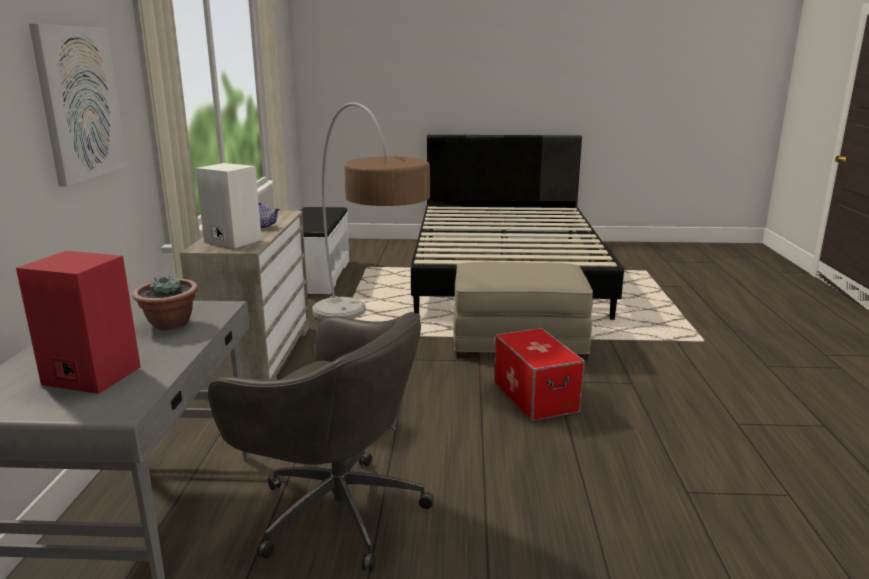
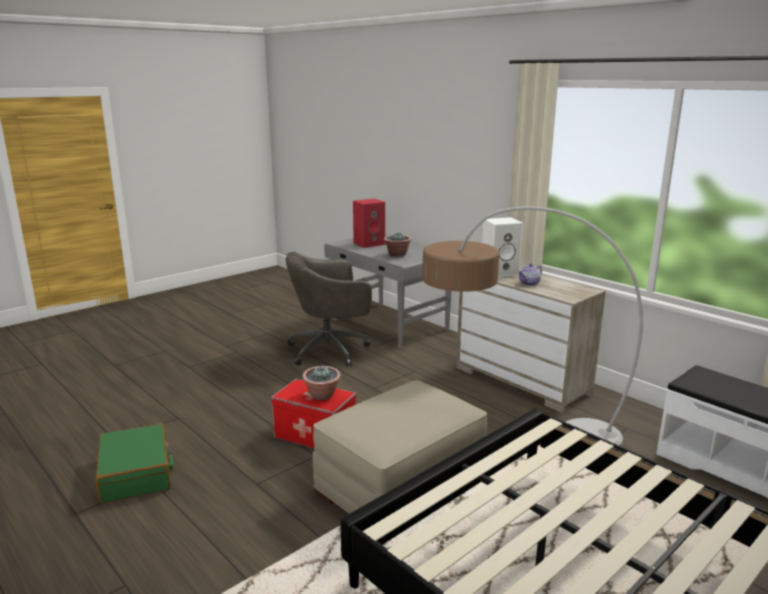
camera: 135 degrees right, 0 degrees up
(79, 103) = (473, 159): picture -> none
(531, 342) = (322, 395): none -> potted plant
(756, 438) = (136, 474): none -> green suitcase

